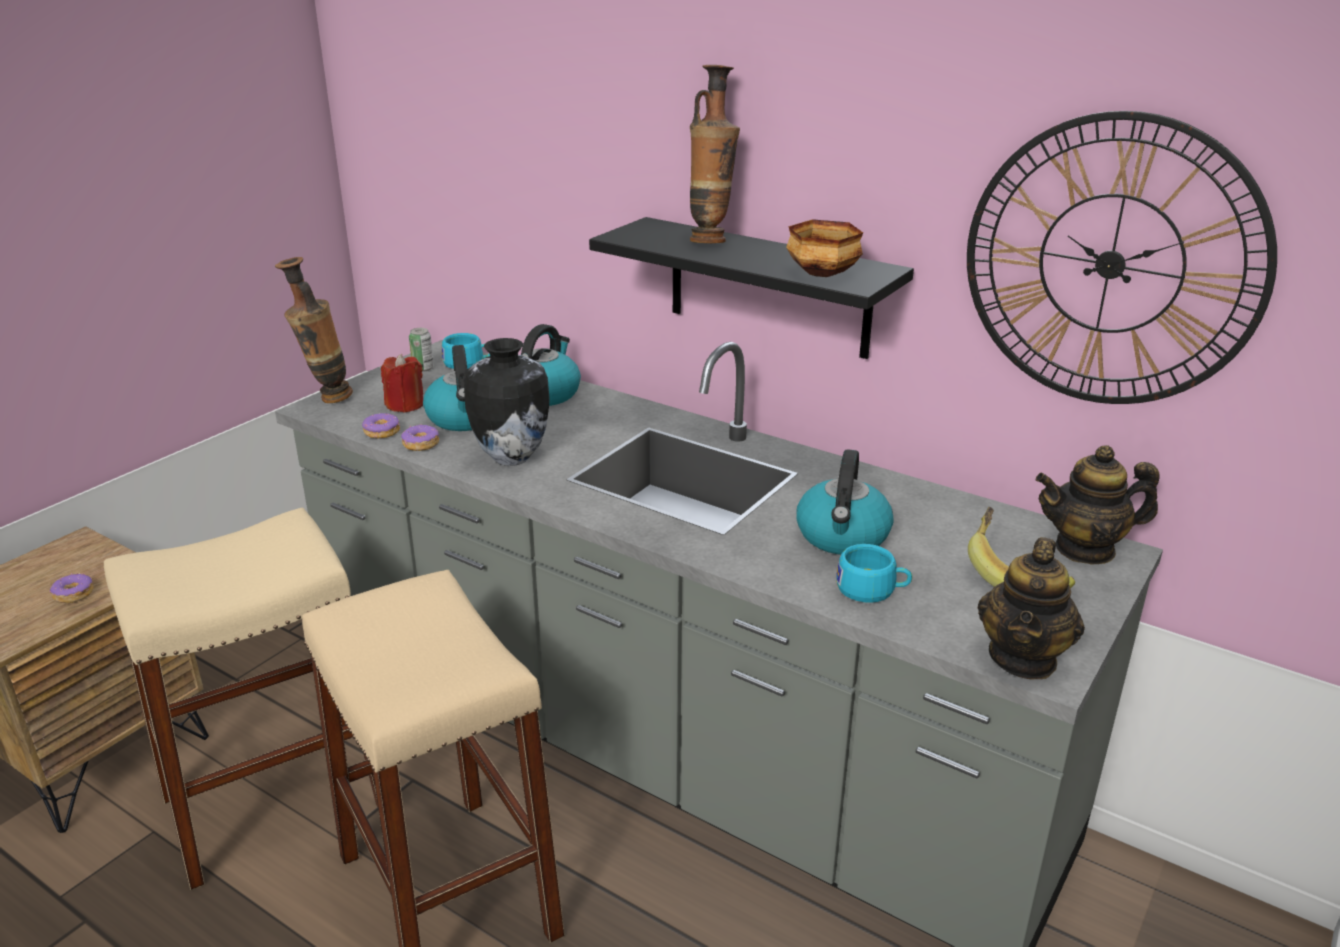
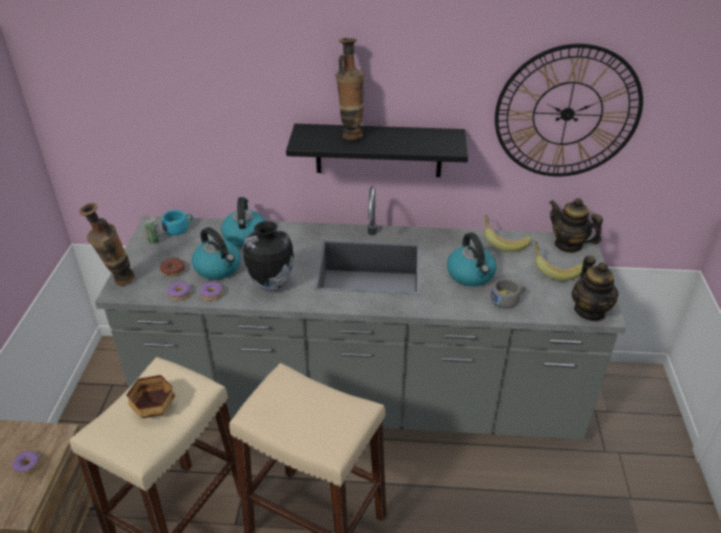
camera: 30 degrees left, 10 degrees up
(405, 405) = (173, 270): red candle -> donut
(824, 273) = (431, 145): bowl -> bowl (155, 408)
(872, 590) = (507, 300): turquoise cup -> grey cup
(955, 509) = (503, 242): none -> banana
(1085, 549) = (568, 245): teapot -> teapot turned 75 degrees clockwise

